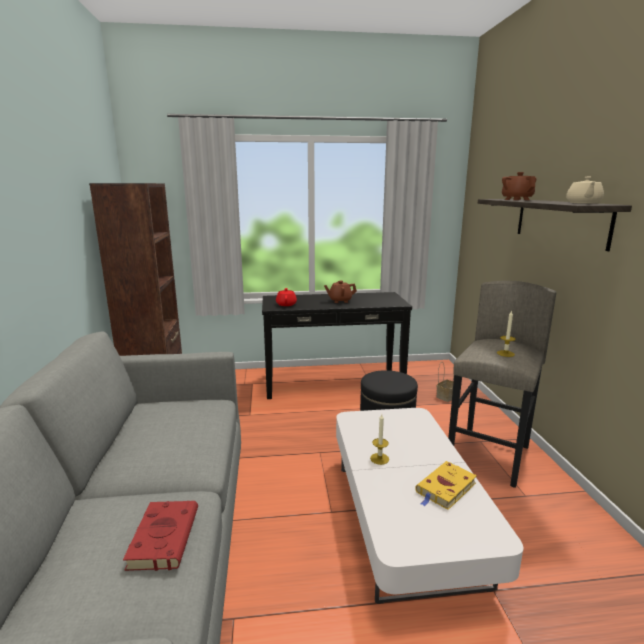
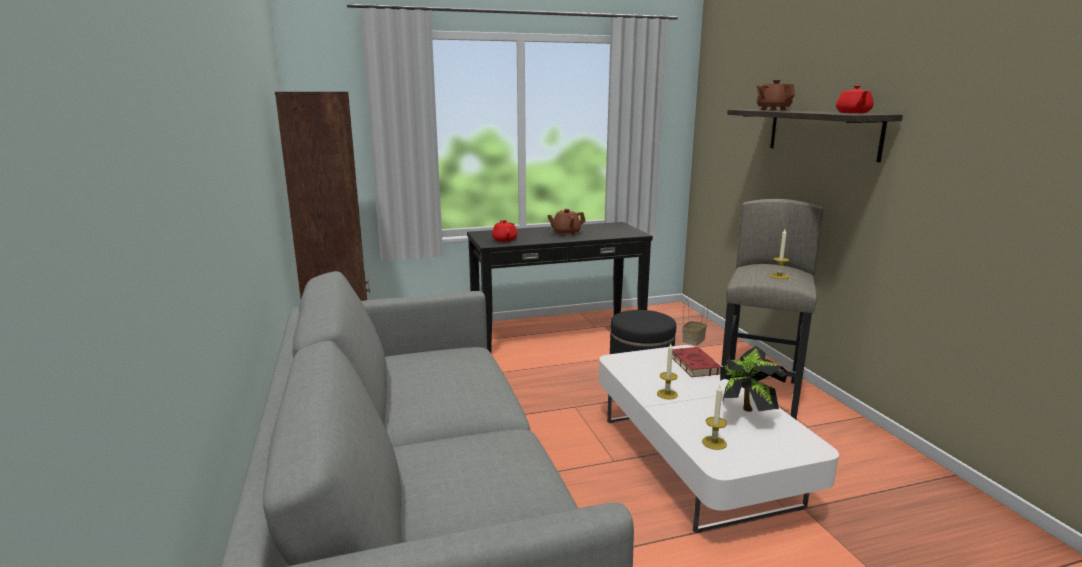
camera: 10 degrees left, 0 degrees up
(164, 536) = (511, 464): red book -> red book (694, 364)
(400, 519) = (714, 443): none -> candle
(445, 489) = (746, 414): yellow book -> potted plant
(583, 203) = (853, 113): beige teapot -> red teapot

